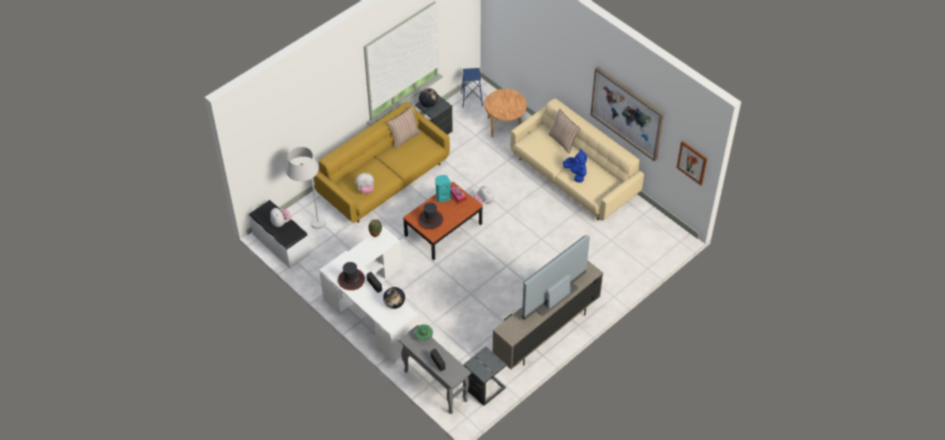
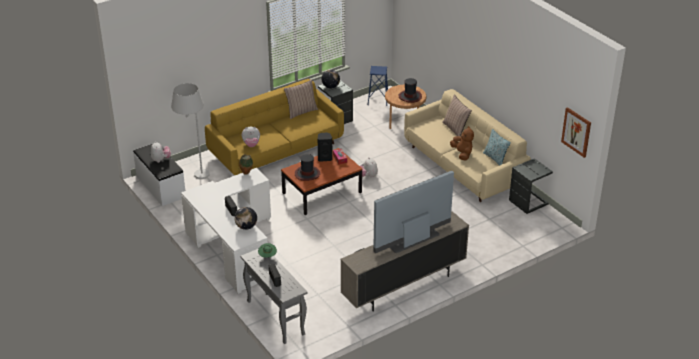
camera: 10 degrees right, 15 degrees down
(351, 279) = (209, 203): hat -> hat (410, 96)
(442, 197) = (324, 158): turquoise speaker -> black speaker
(485, 388) = (327, 326): grey side table -> grey side table (529, 202)
(576, 174) = (462, 154): blue plush toy -> brown plush toy
(608, 175) = (495, 158): none -> pillow
(628, 112) = (517, 88): picture -> none

